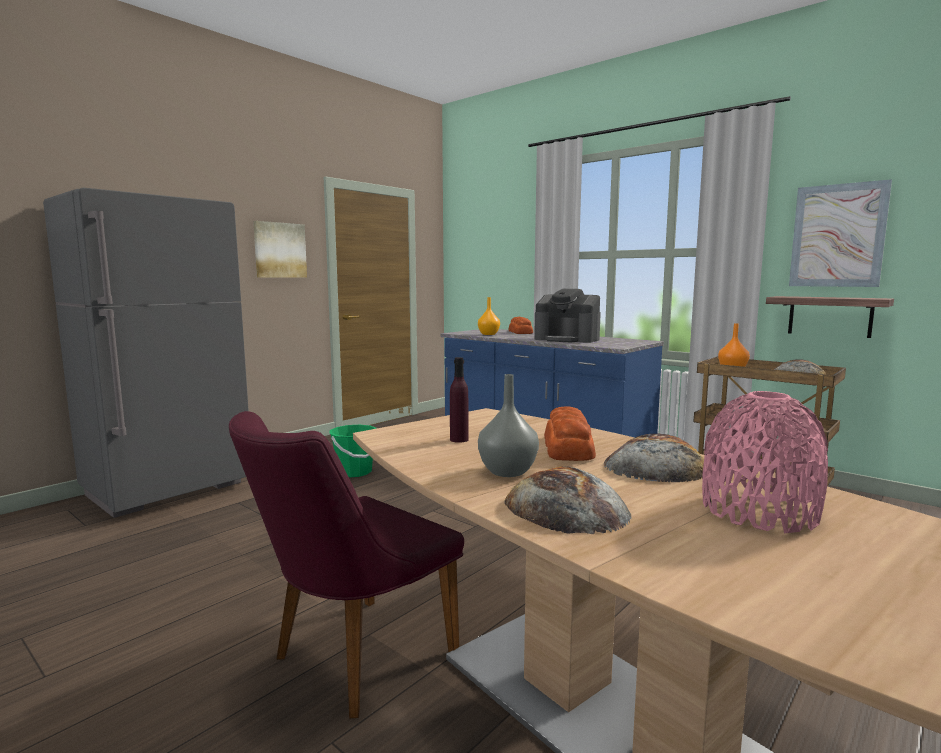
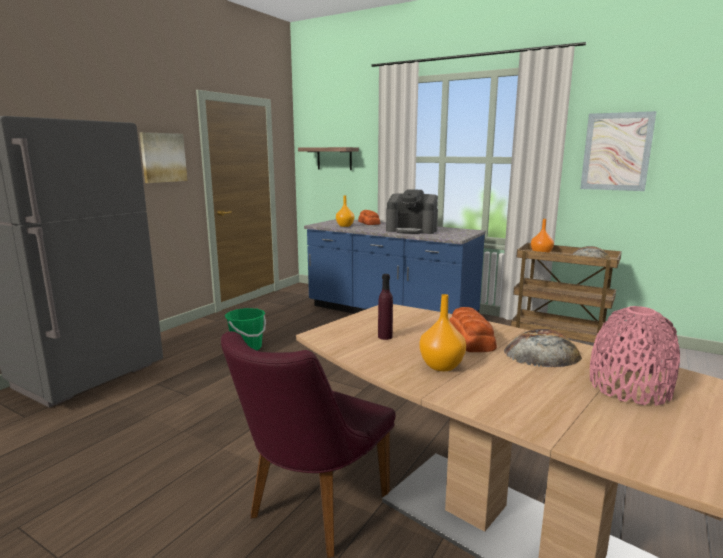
camera: 10 degrees left, 5 degrees up
(507, 472) = (441, 366): grey vase -> orange vase
(566, 508) = (503, 397): bread -> none
(830, 316) = (609, 212): shelf -> shelf (334, 158)

